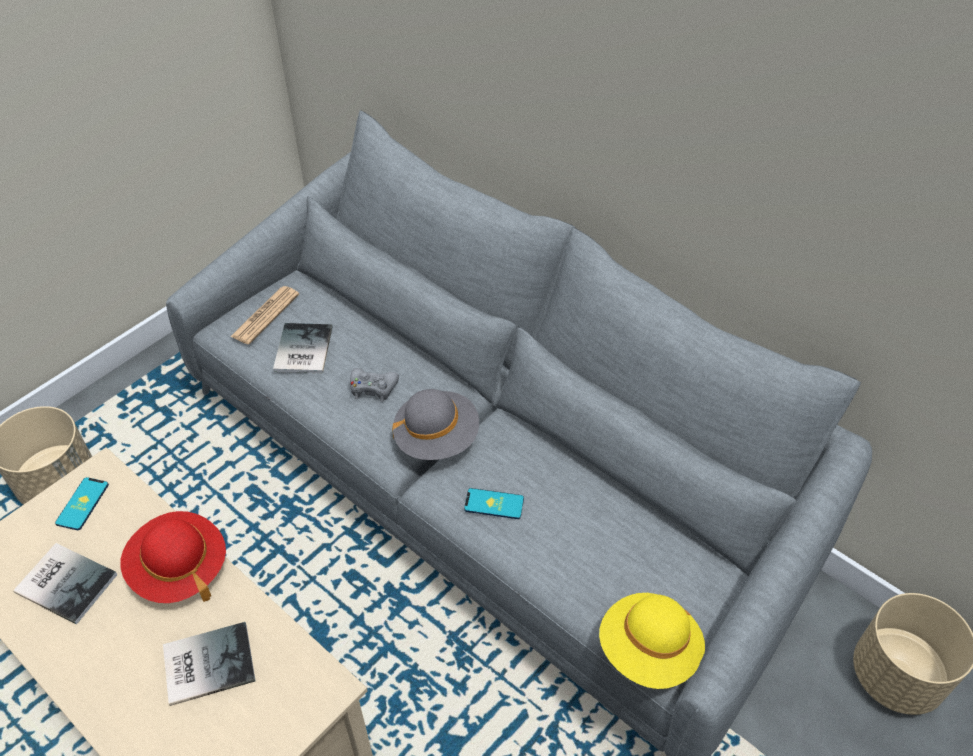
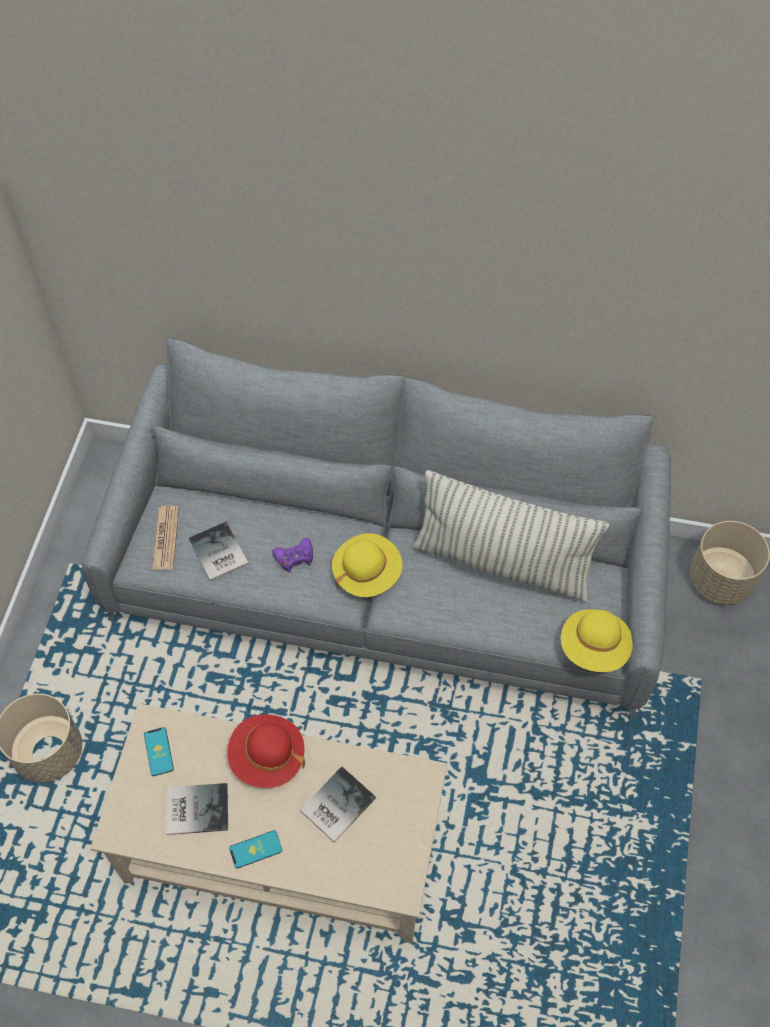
camera: 30 degrees left, 10 degrees up
(373, 388) = (295, 557): grey game controller -> purple game controller
(436, 438) = (367, 573): grey hat -> yellow hat
(494, 504) = (439, 601): phone -> phone (255, 849)
(596, 497) = (502, 562): none -> pillow

